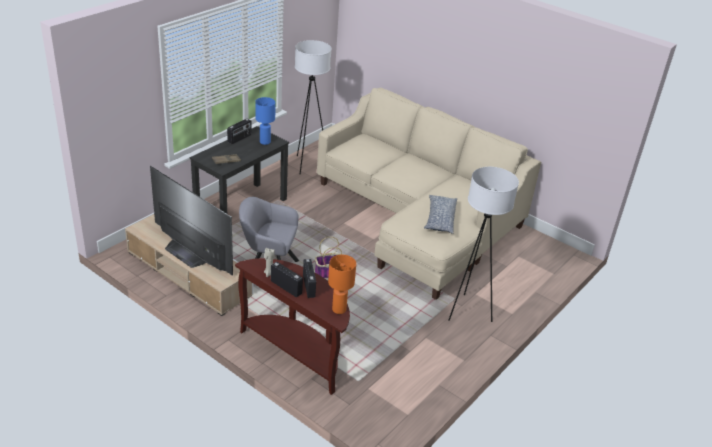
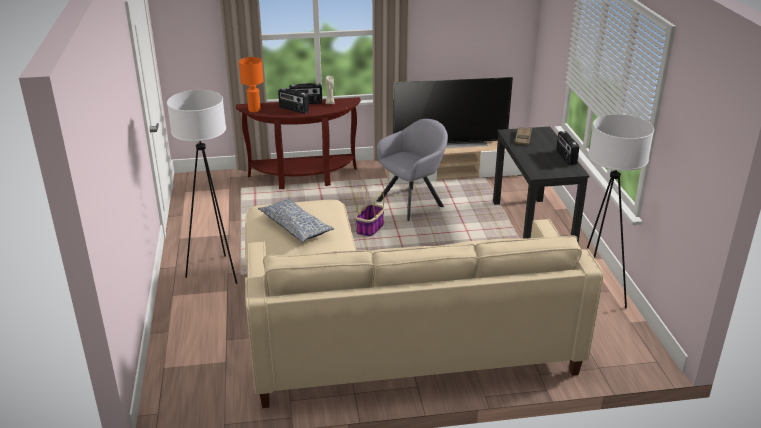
camera: 135 degrees right, 5 degrees down
(264, 142) = (543, 167): blue table lamp -> none

